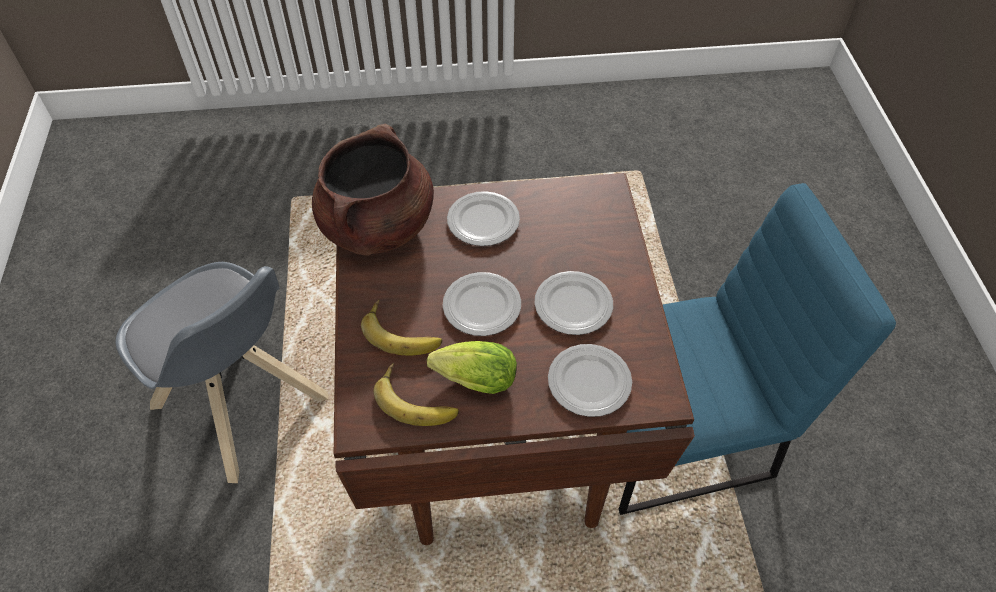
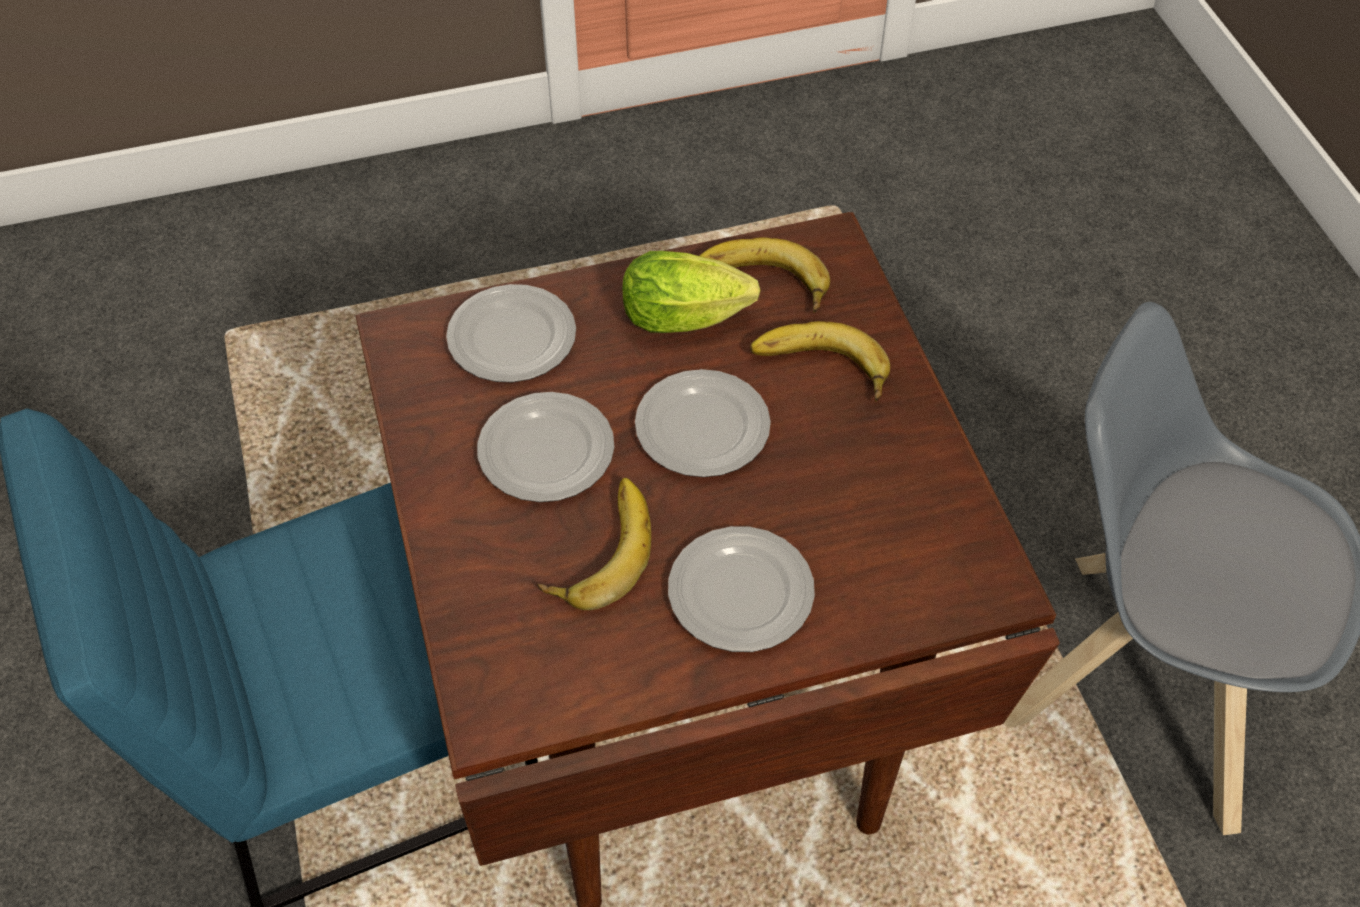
camera: 170 degrees right, 0 degrees up
(378, 227) = (941, 550): brown cooking pot -> none
(550, 251) = (598, 549): none -> banana

